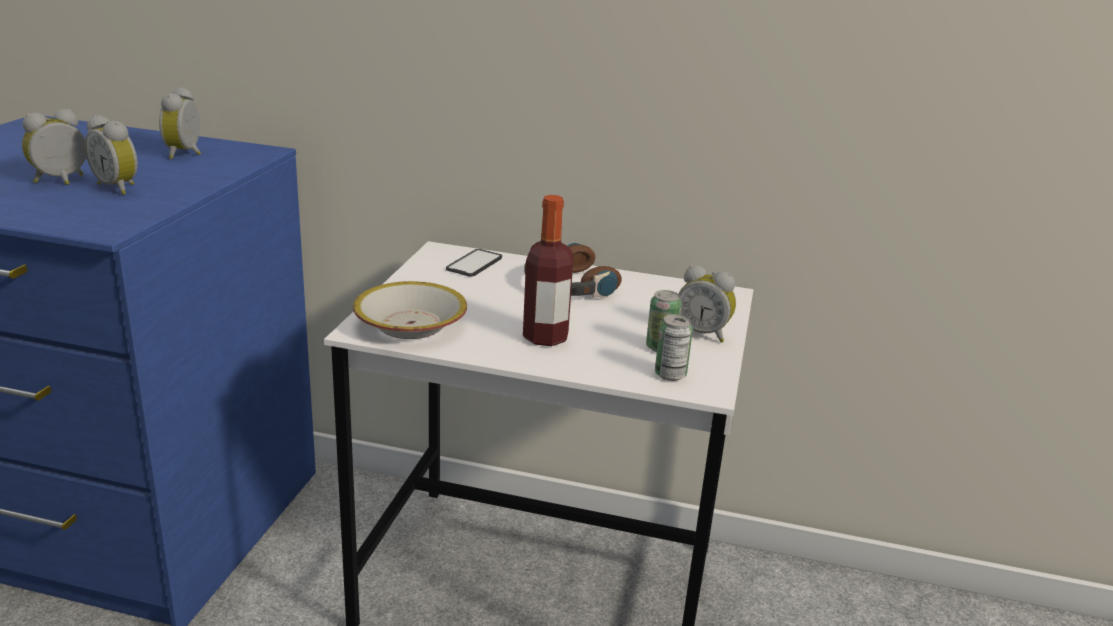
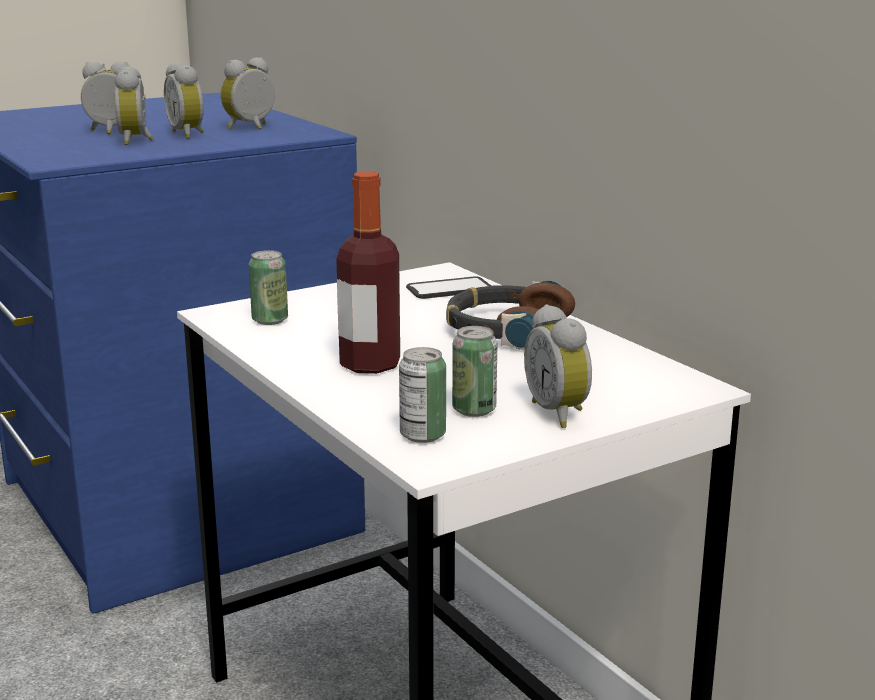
camera: 45 degrees right, 5 degrees down
(149, 171) = (189, 134): none -> alarm clock
(411, 325) = (270, 320): bowl -> can

